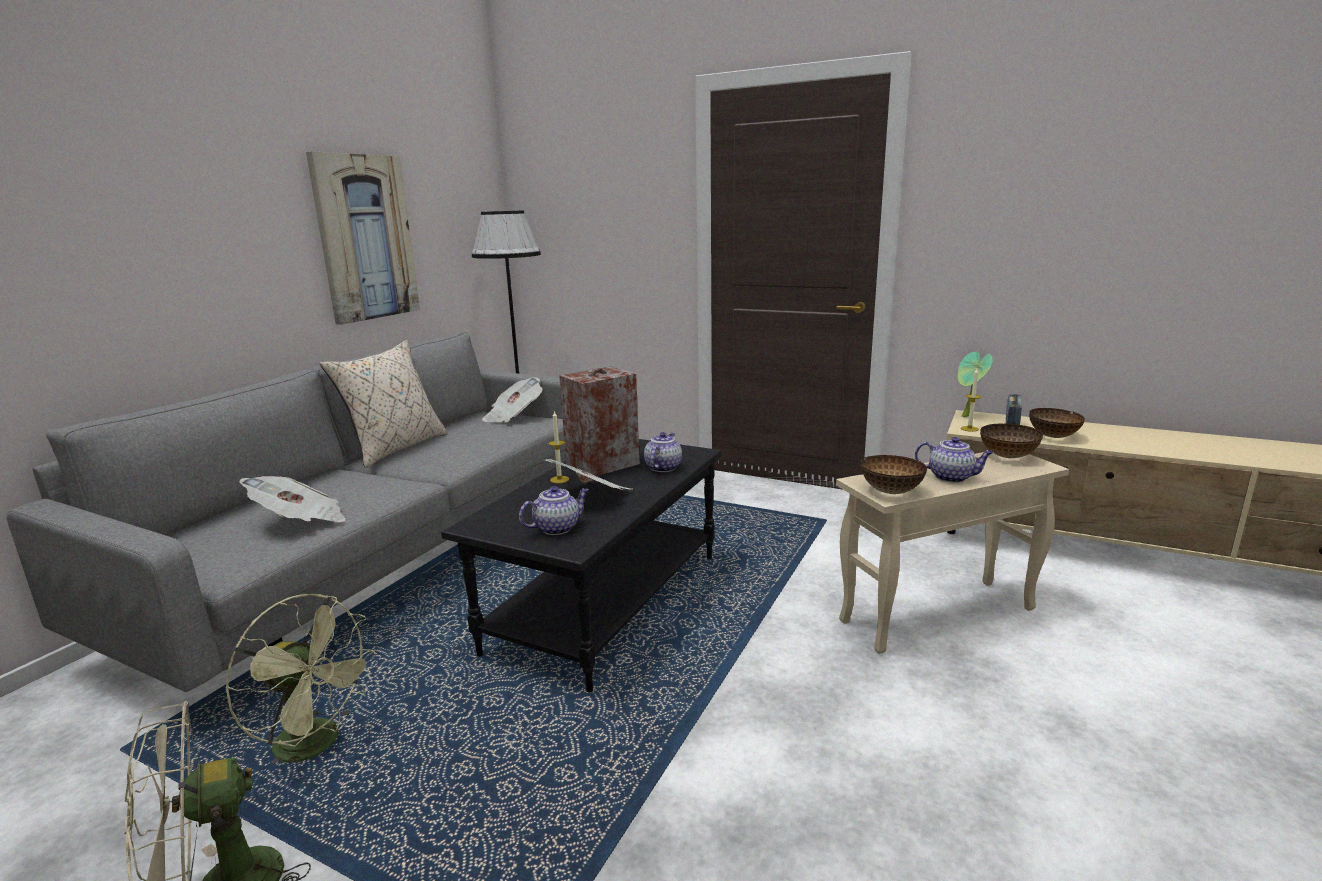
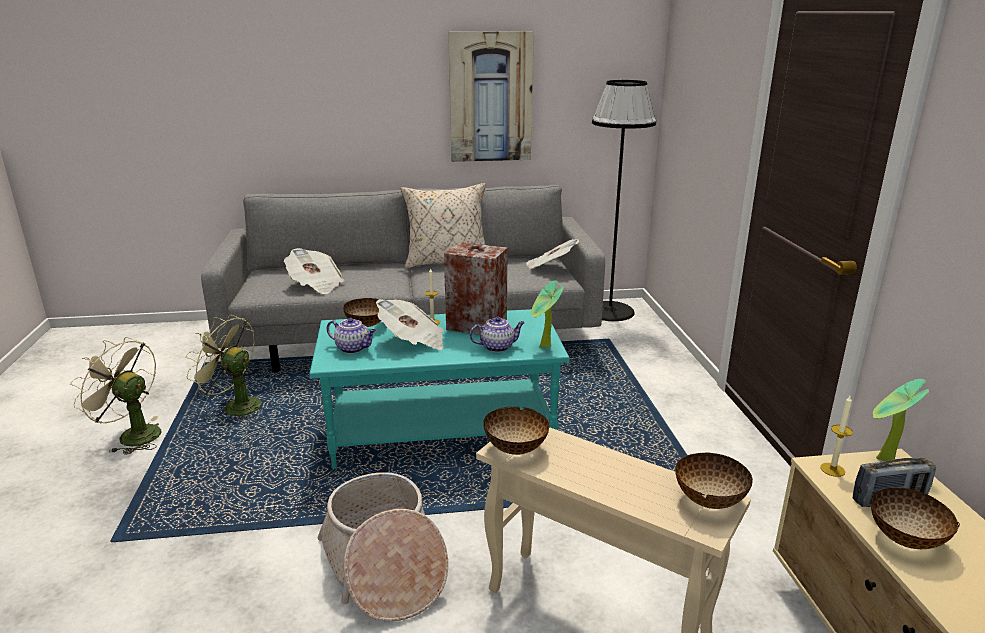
camera: 55 degrees right, 5 degrees up
(318, 745) = (235, 406): green fan -> green fan turned 120 degrees clockwise
(508, 509) = (367, 325): none -> bowl
(605, 601) = (442, 431): black coffee table -> turquoise coffee table
(691, 452) = (544, 347): none -> potted plant
(801, 706) = (384, 567): none -> basket
(951, 477) = (594, 475): teapot -> none

